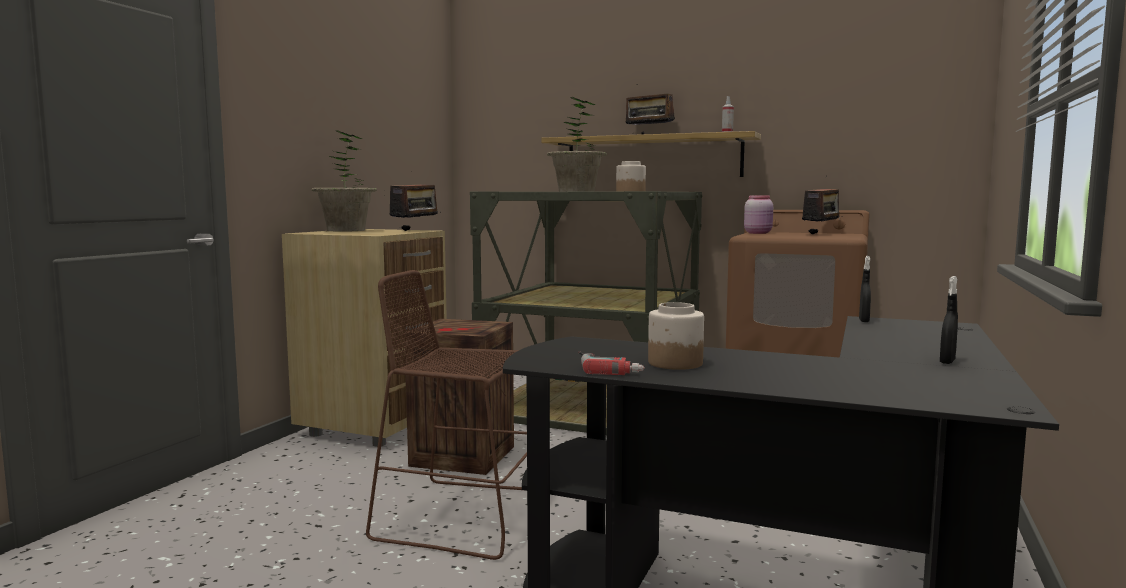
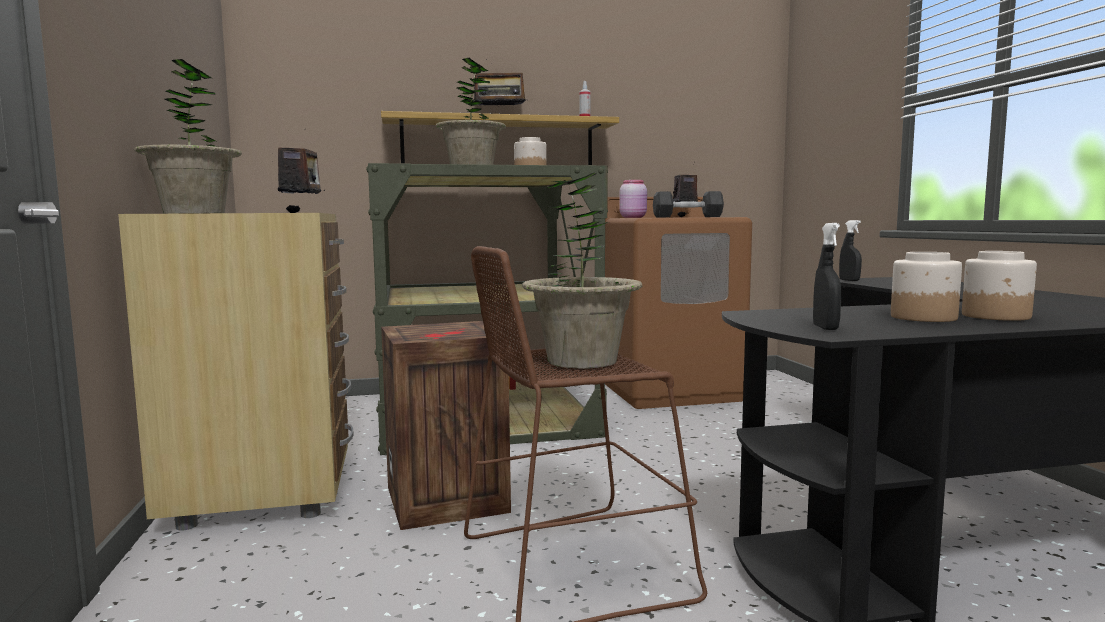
camera: 35 degrees left, 0 degrees up
(464, 361) = (582, 361): none -> potted plant
(609, 367) = (903, 327): power drill -> none
(743, 372) = (996, 316): none -> jar
(796, 236) = (687, 217): none -> black dumbbell
(947, 362) = (1038, 295): black spray bottle -> black spray bottle (825, 328)

